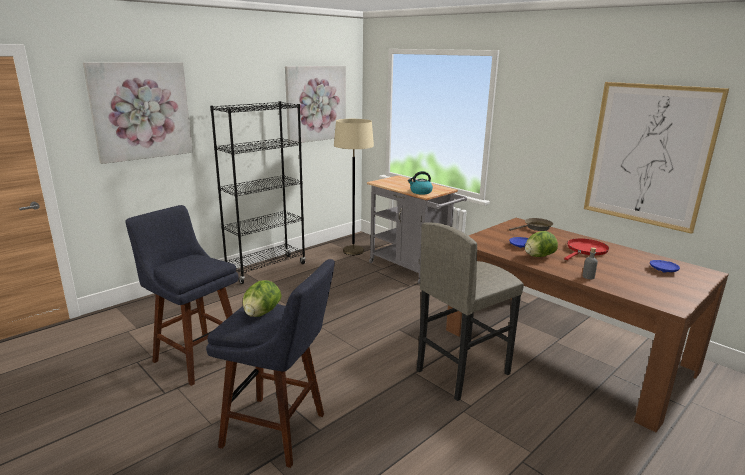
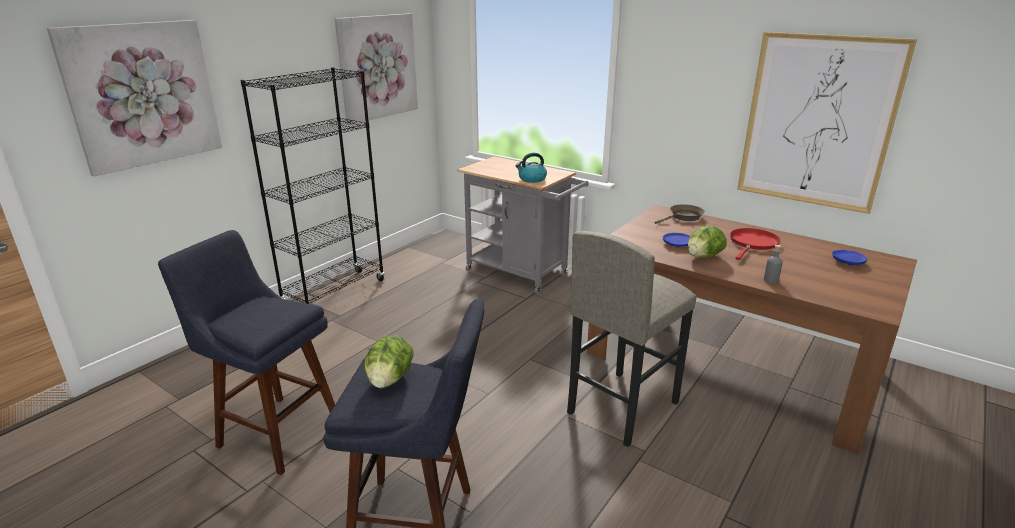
camera: 10 degrees left, 5 degrees up
(353, 251) = (441, 257): beige floor lamp -> none

